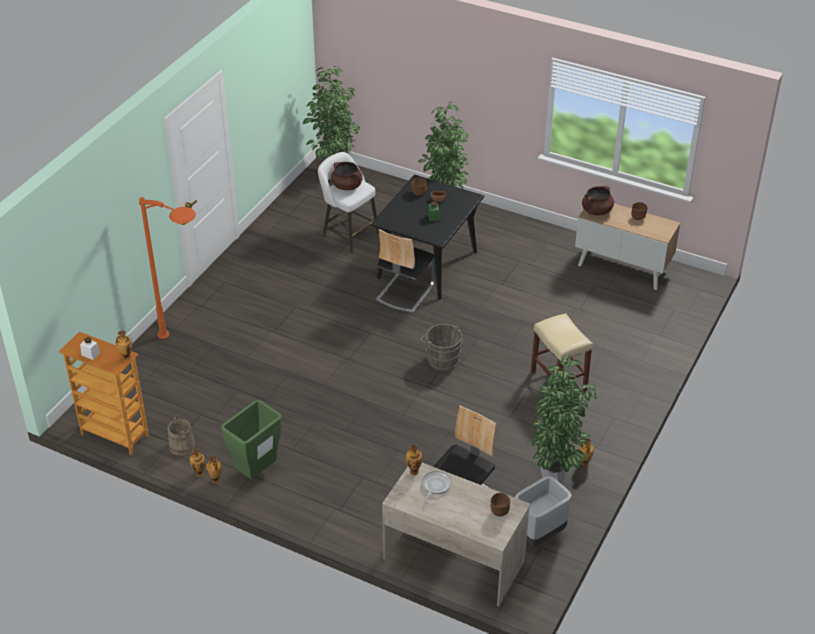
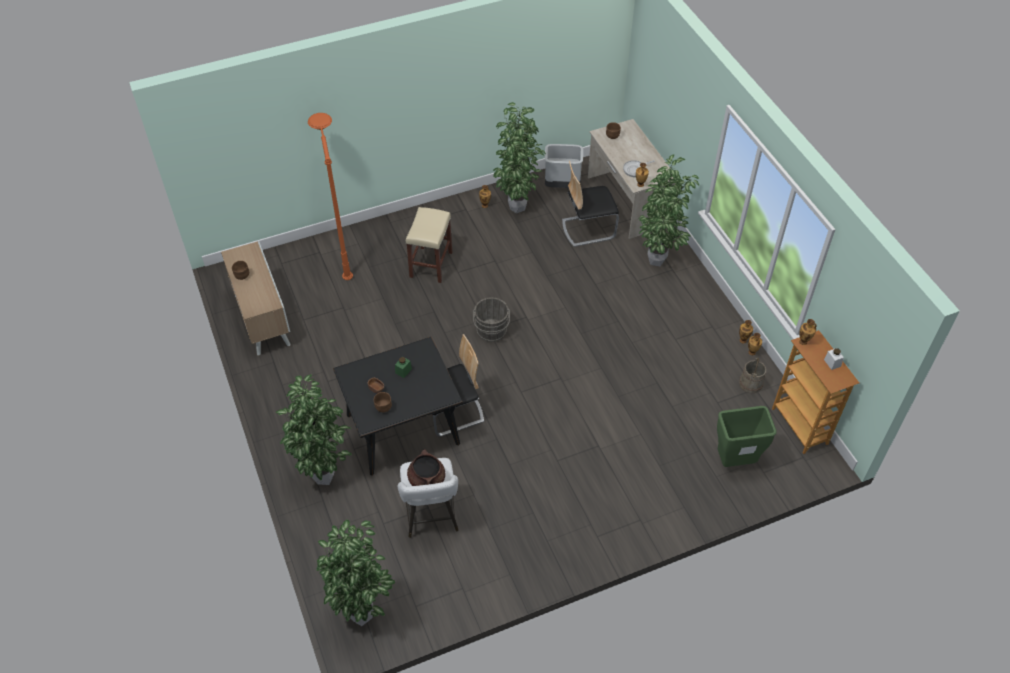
camera: 140 degrees left, 10 degrees up
(190, 350) = (684, 473): orange floor lamp -> orange floor lamp (342, 252)
(256, 472) = (709, 328): green trash can -> green trash can (735, 461)
(360, 510) = (658, 261): none -> potted plant
(596, 211) = (262, 302): brown cooking pot -> none

